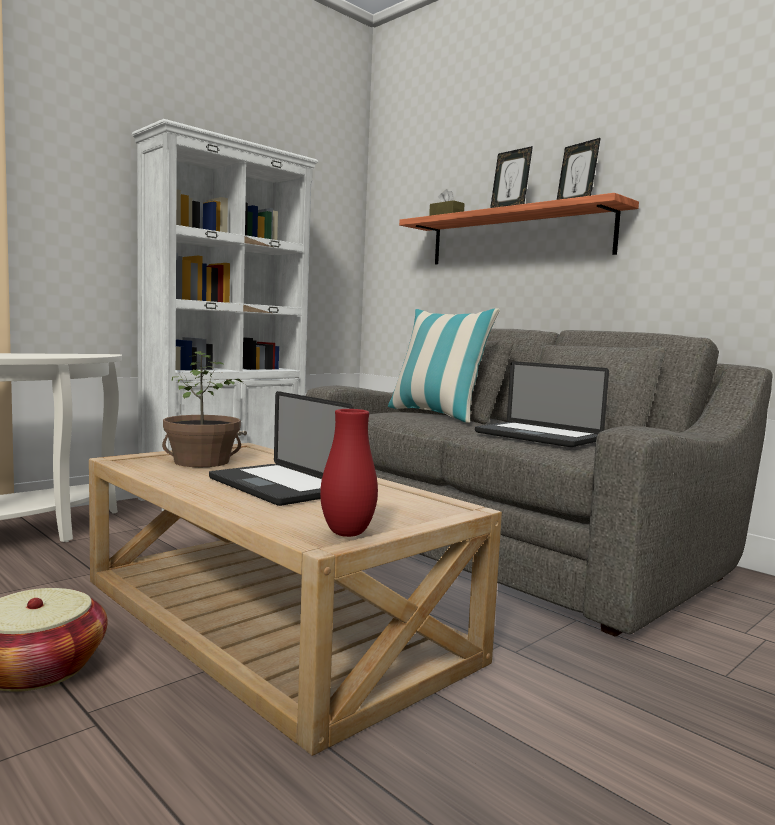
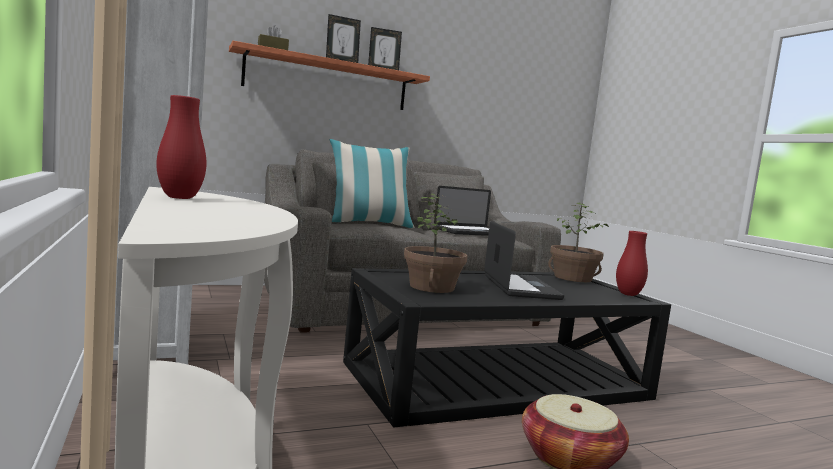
camera: 70 degrees left, 0 degrees up
(37, 354) = (180, 198): none -> red vase
(271, 617) = (496, 380): beige coffee table -> black coffee table
(277, 486) = (520, 287): laptop -> laptop turned 75 degrees counterclockwise
(425, 507) = (572, 278): none -> potted plant

